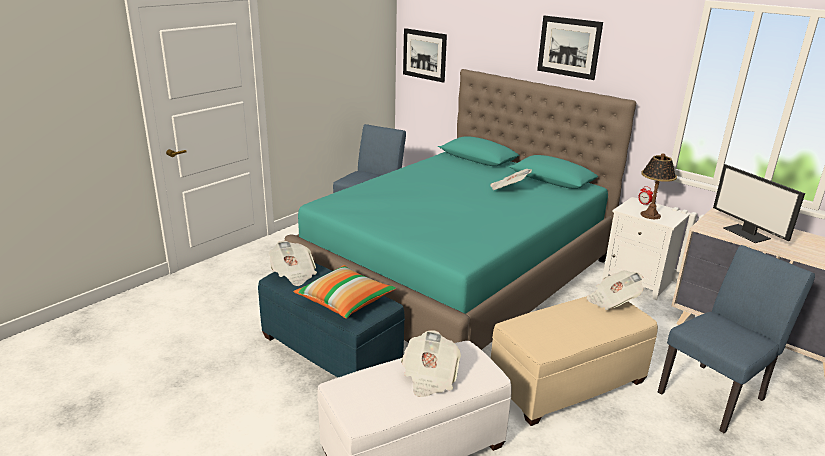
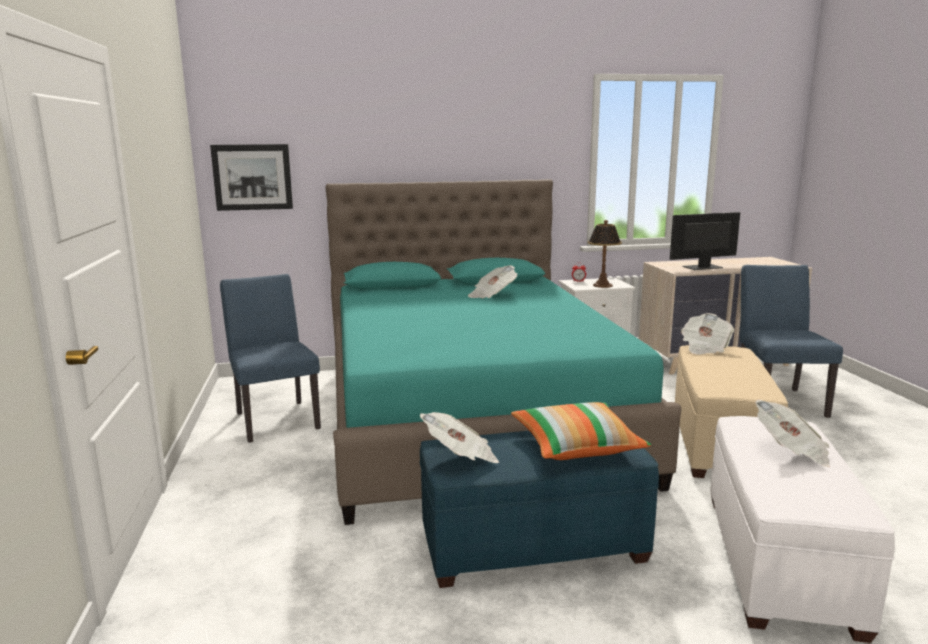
camera: 50 degrees left, 10 degrees down
(569, 47) = (464, 136): picture -> none
(747, 233) = (702, 267): monitor -> monitor turned 150 degrees clockwise

